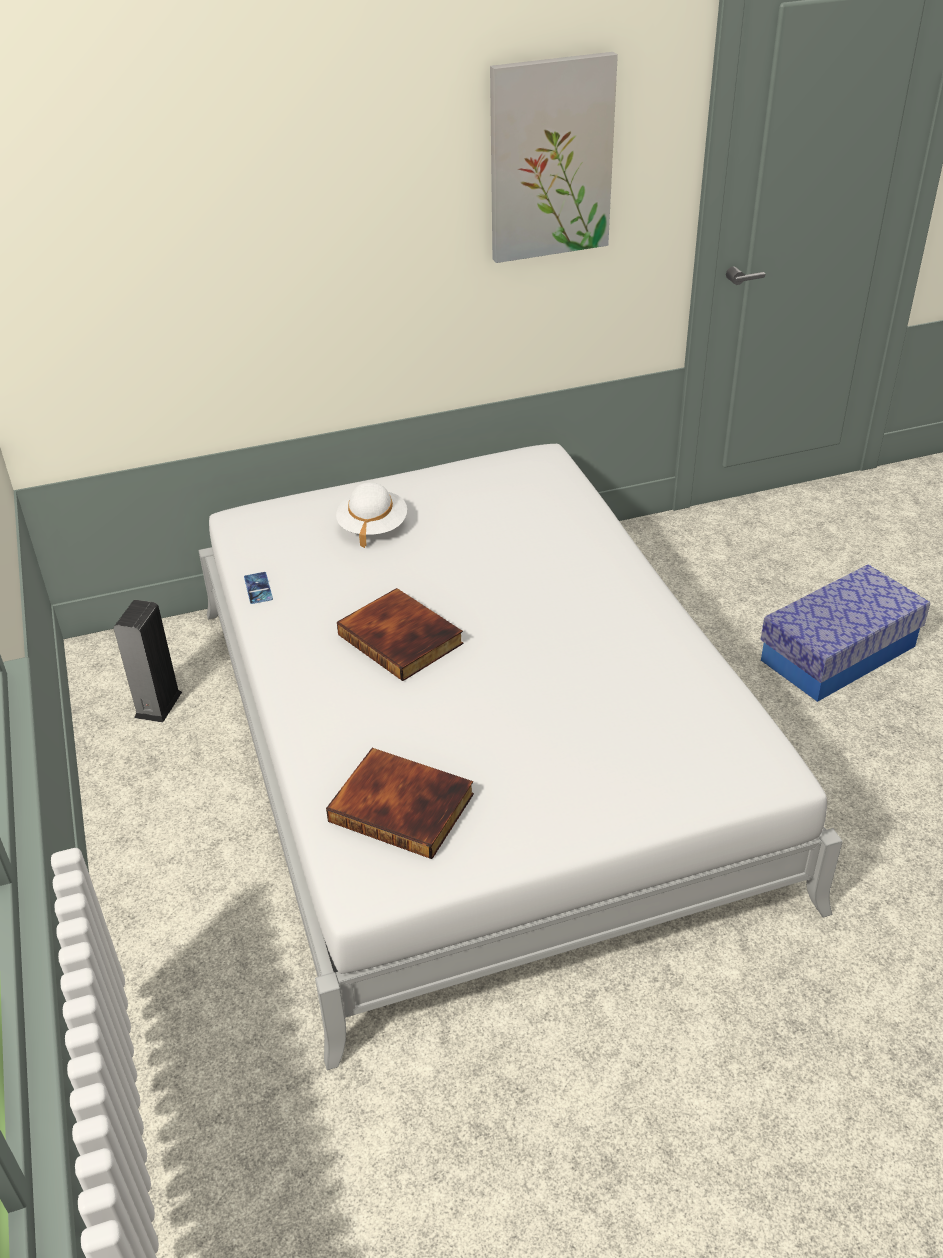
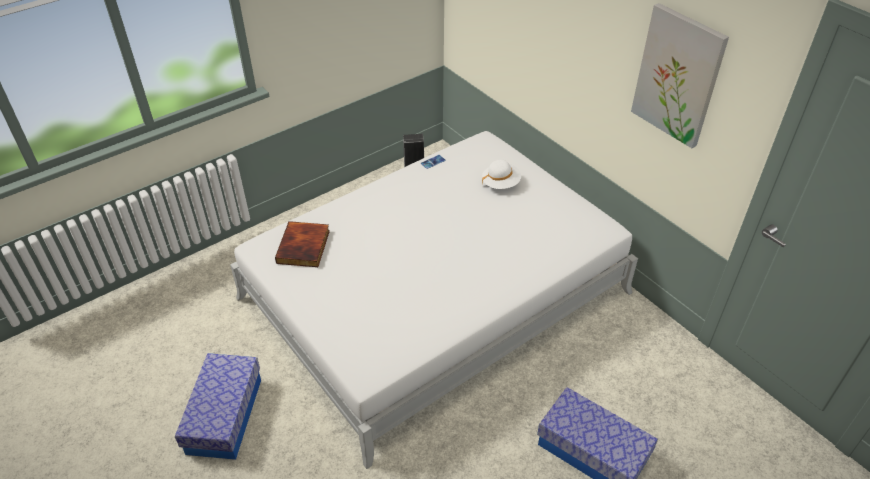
camera: 70 degrees right, 5 degrees up
(402, 638) = (413, 216): book -> none
(663, 1134) = (224, 415): none -> storage box

